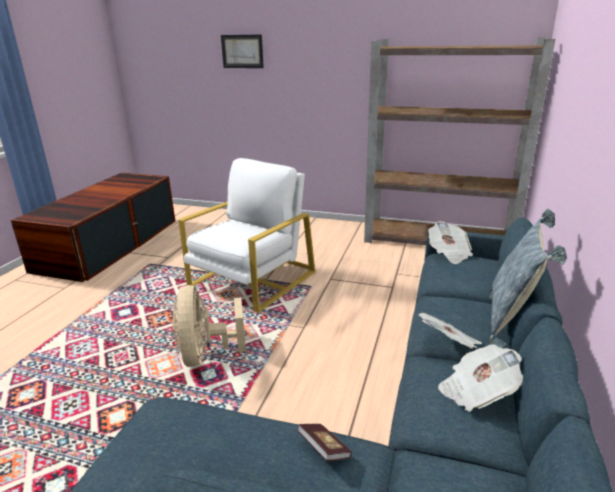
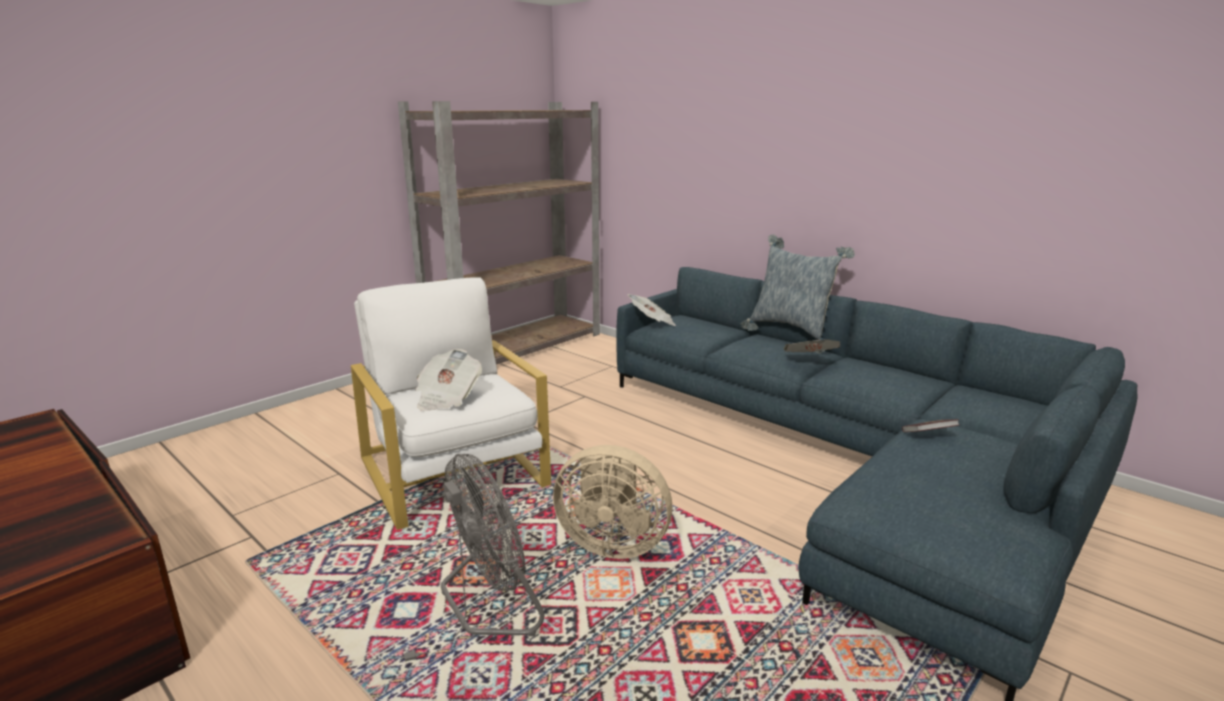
camera: 65 degrees left, 5 degrees down
(133, 329) = (476, 606): none -> grey fan
(242, 51) = (151, 121): picture -> none
(476, 392) = (875, 369): newspaper -> newspaper (447, 397)

